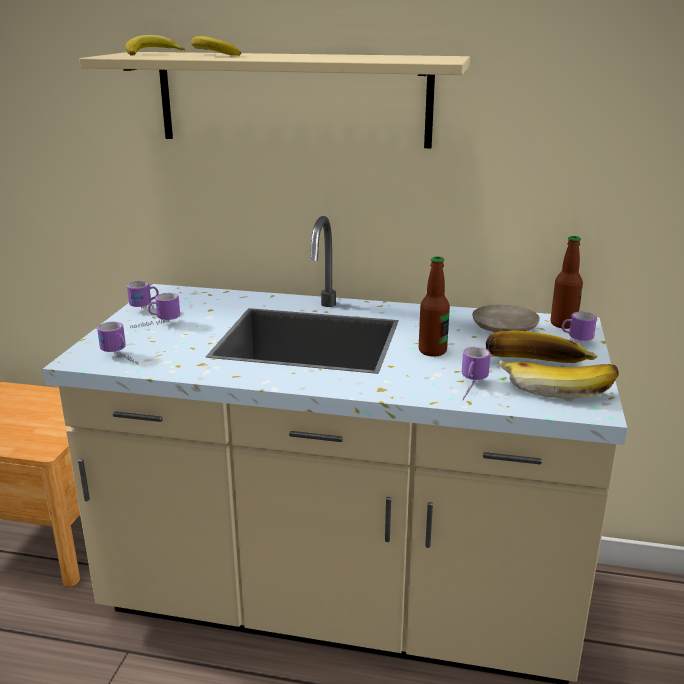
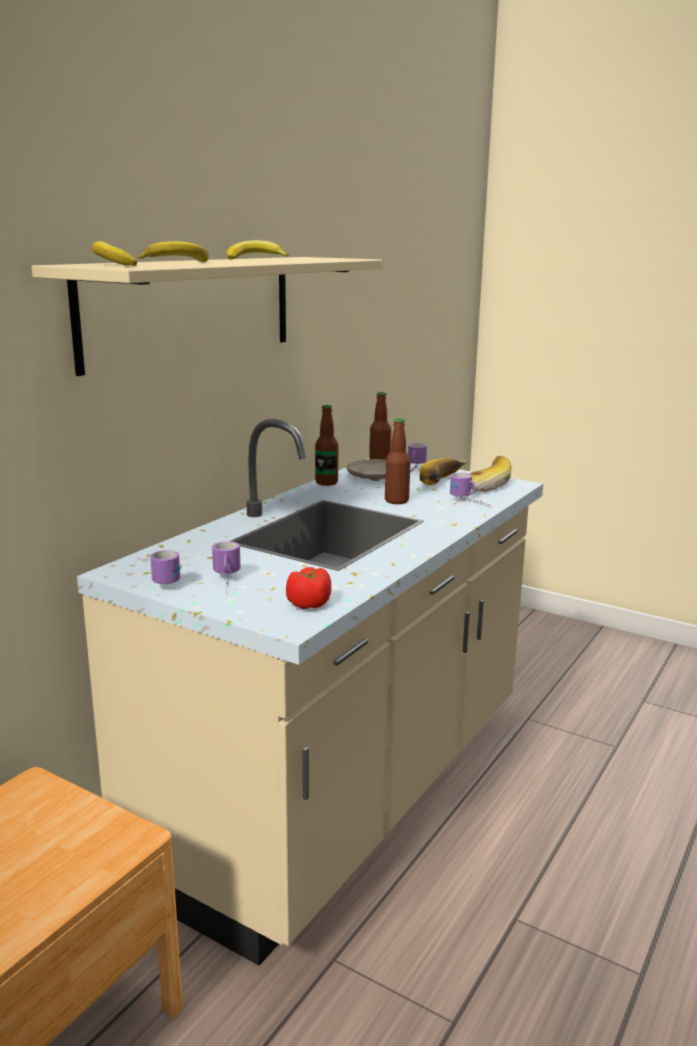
camera: 70 degrees left, 5 degrees down
(122, 358) = (309, 604): mug -> tomato
(342, 55) = (255, 259): none -> banana
(457, 312) = (326, 482): none -> bottle

